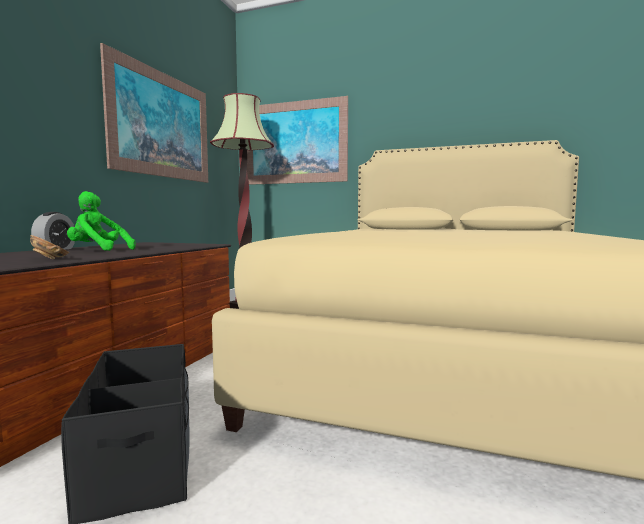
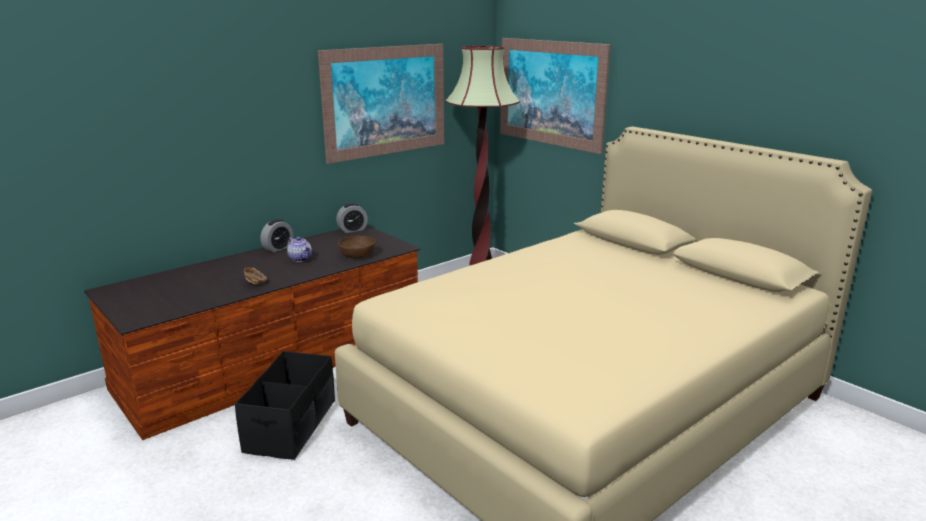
camera: 30 degrees right, 15 degrees up
(98, 250) = (300, 259): green plush toy -> teapot
(139, 243) = (352, 230): none -> alarm clock
(170, 247) = (357, 255): none -> brown bowl

